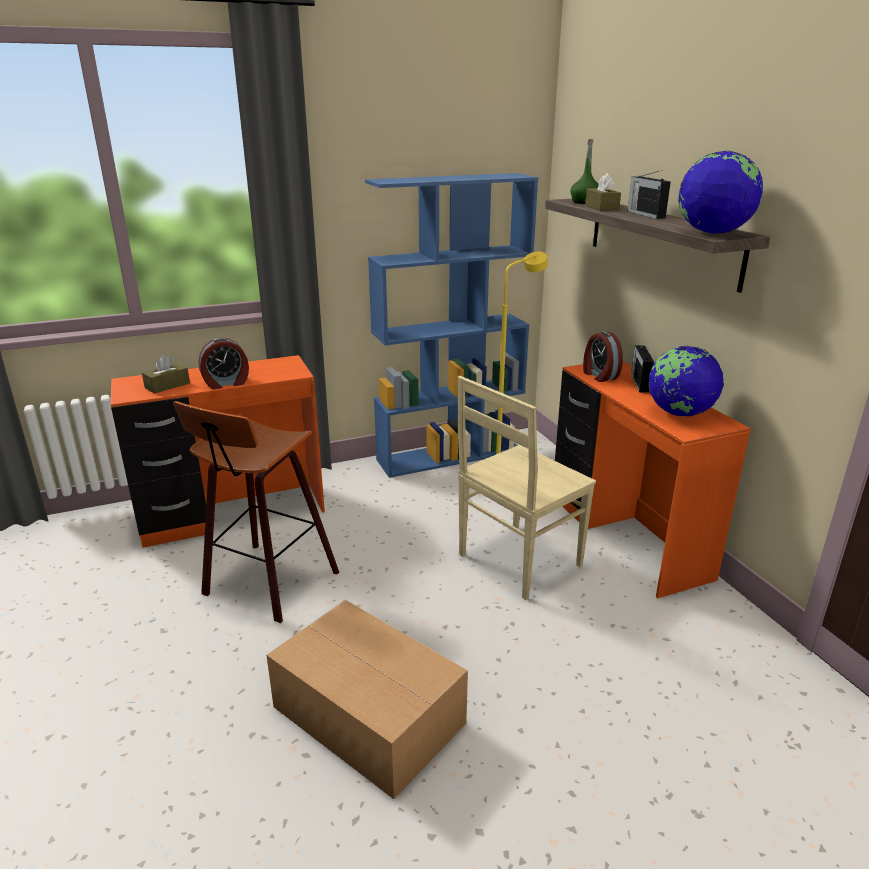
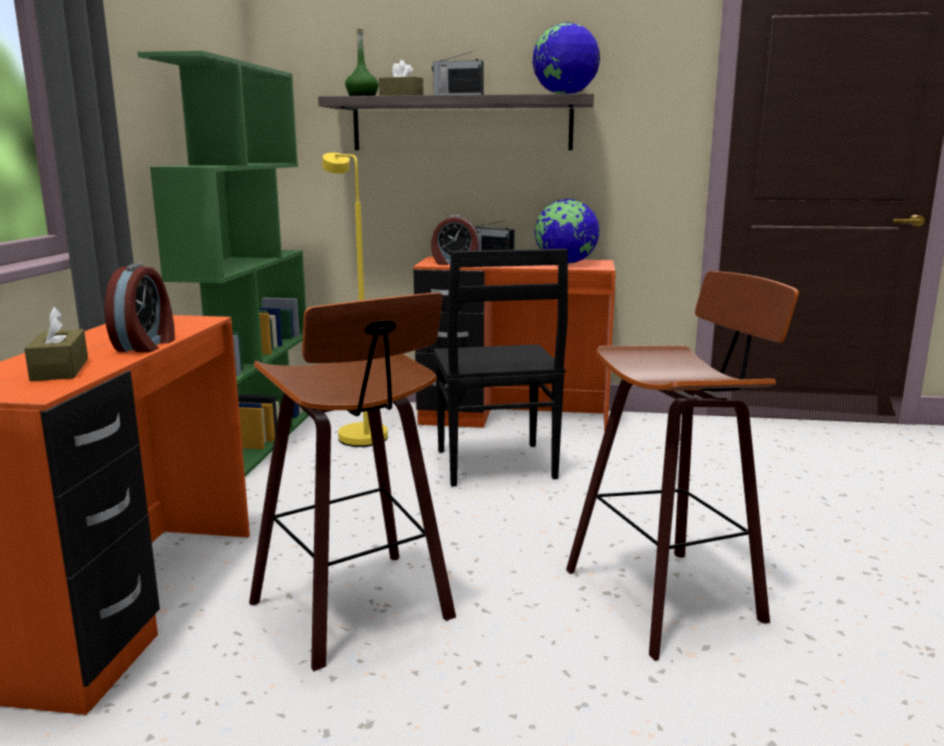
camera: 60 degrees left, 10 degrees down
(369, 717) = (669, 595): cardboard box -> stool
(450, 455) = (254, 441): blue bookcase -> green bookcase
(517, 561) = (496, 466): beige chair -> black chair

